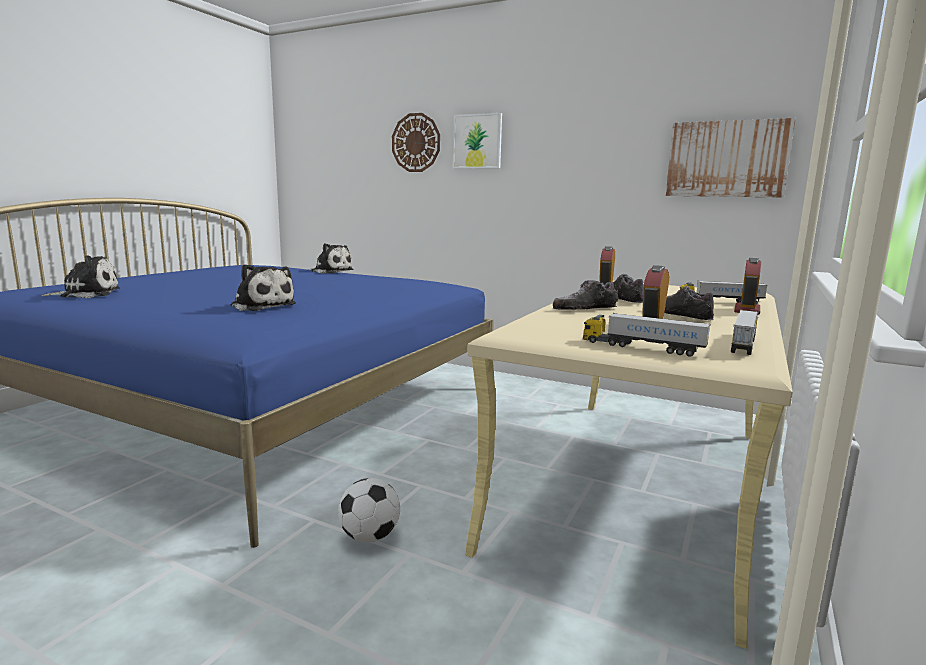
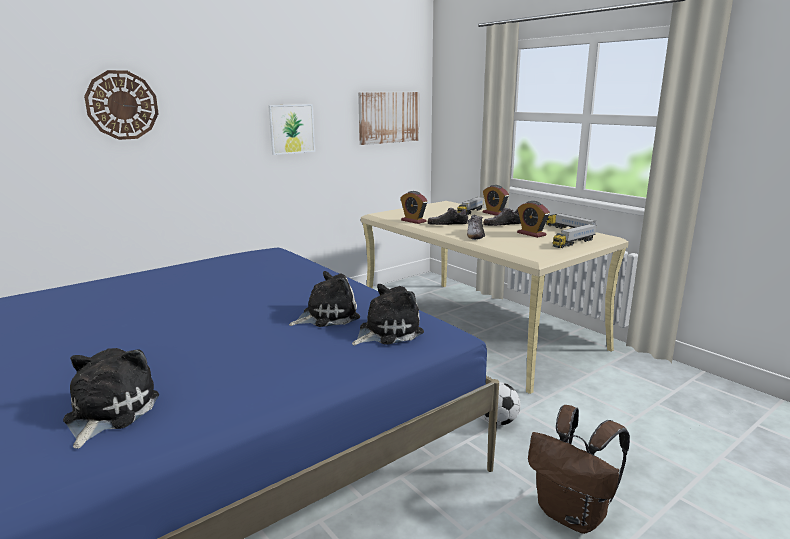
camera: 65 degrees left, 5 degrees up
(158, 625) = (573, 515): none -> brown backpack
(330, 271) = (116, 278): plush toy -> plush toy (387, 331)
(477, 141) = (202, 104): picture -> picture (291, 129)

